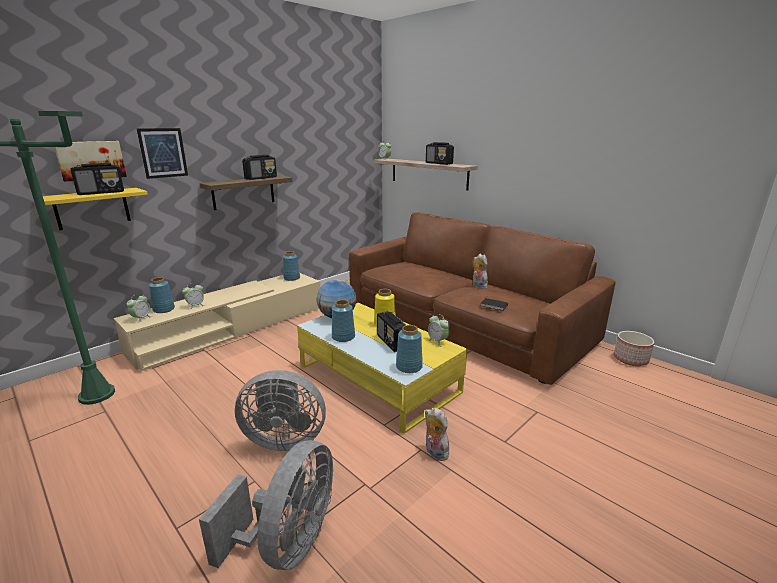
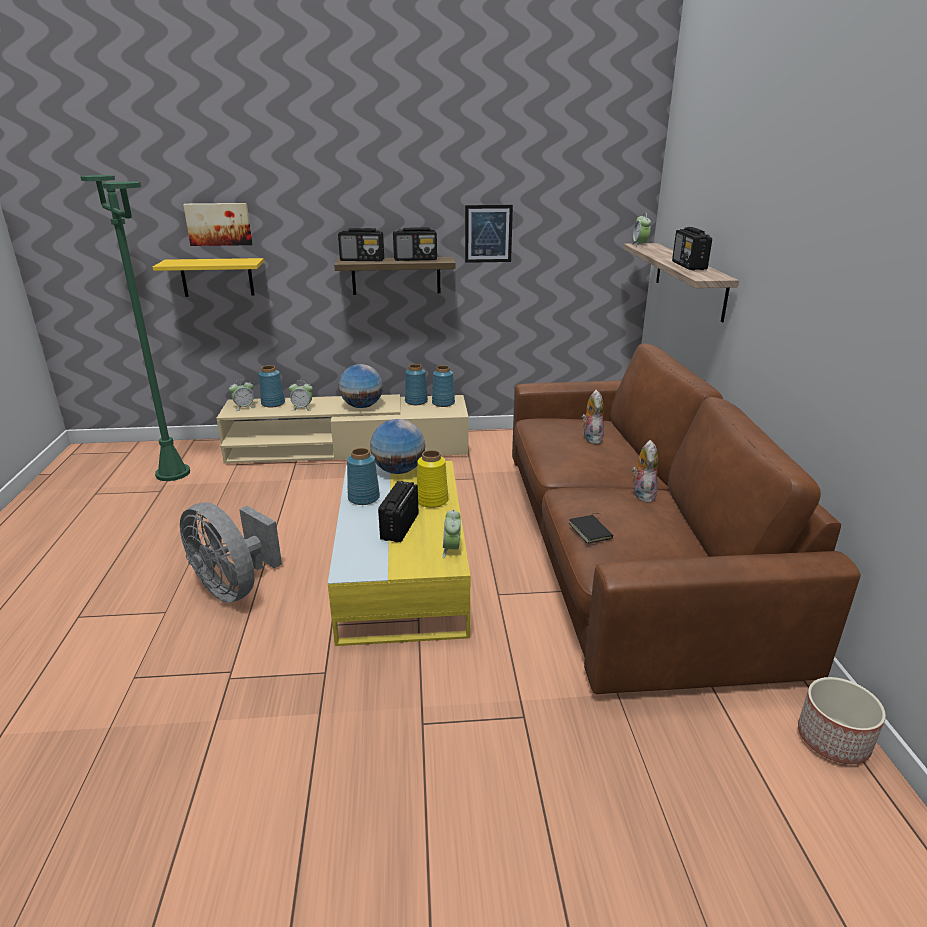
camera: 40 degrees right, 5 degrees up
(101, 193) = (217, 262): radio -> radio (362, 260)
(163, 153) = (296, 219): picture -> picture (488, 234)
(241, 293) = (362, 406): none -> globe
(288, 542) = (116, 679): grey fan -> none
(409, 367) = (366, 564): blue vase -> blue vase (416, 401)
(434, 452) = (332, 684): plush toy -> plush toy (591, 438)

